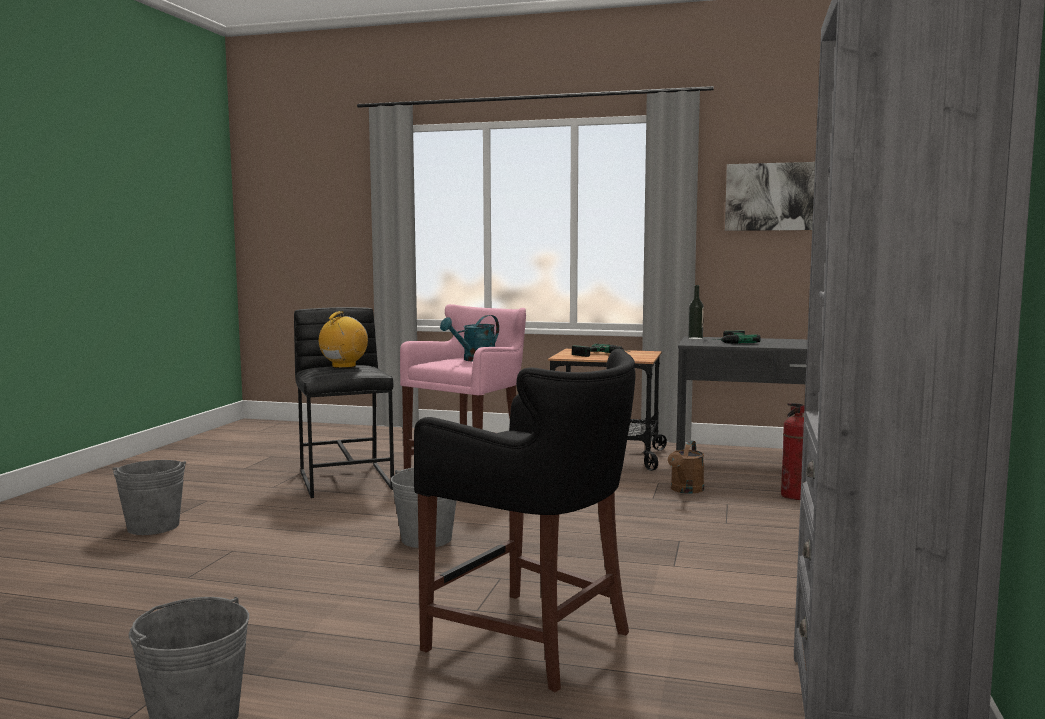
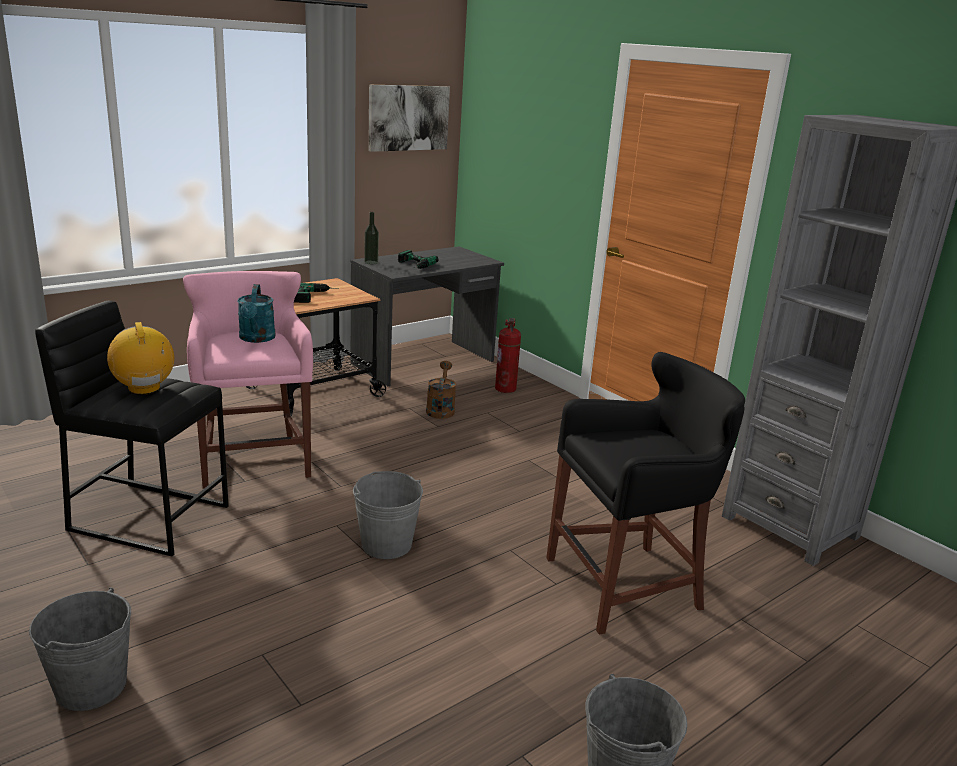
camera: 55 degrees left, 15 degrees up
(685, 490) = (440, 409): brown watering can -> brown watering can turned 150 degrees counterclockwise

